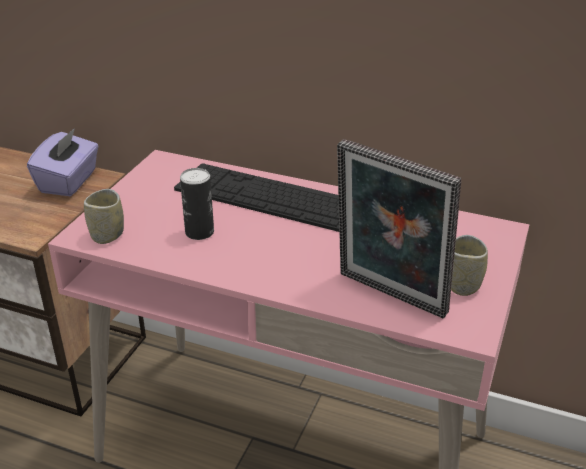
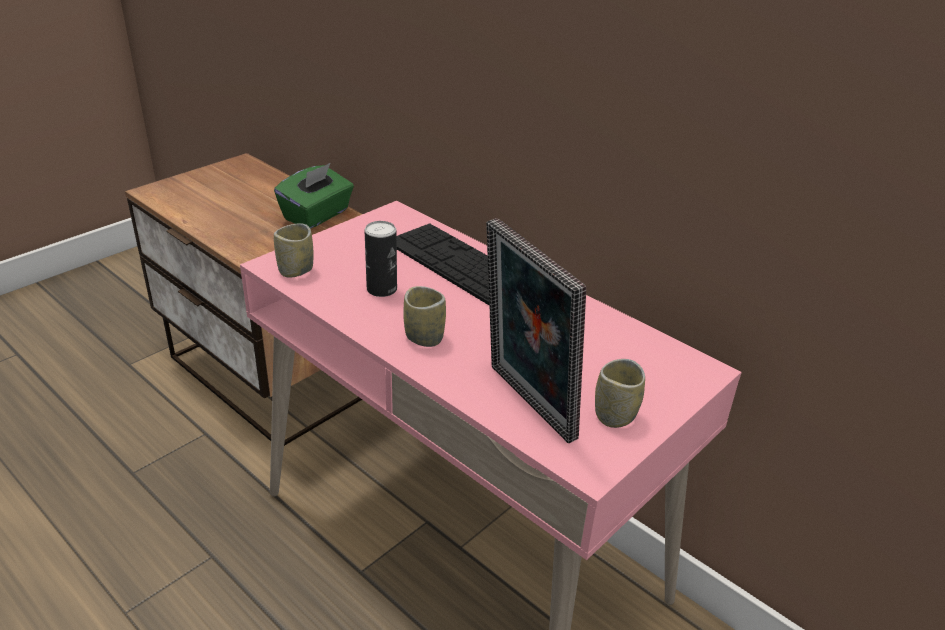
camera: 20 degrees right, 0 degrees up
(69, 181) = (317, 215): purple tissue box -> green tissue box
(267, 264) = (424, 337): none -> cup

